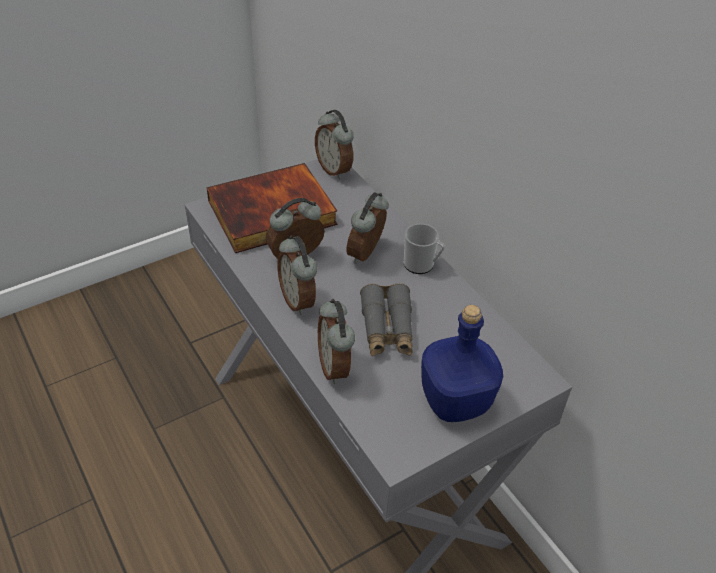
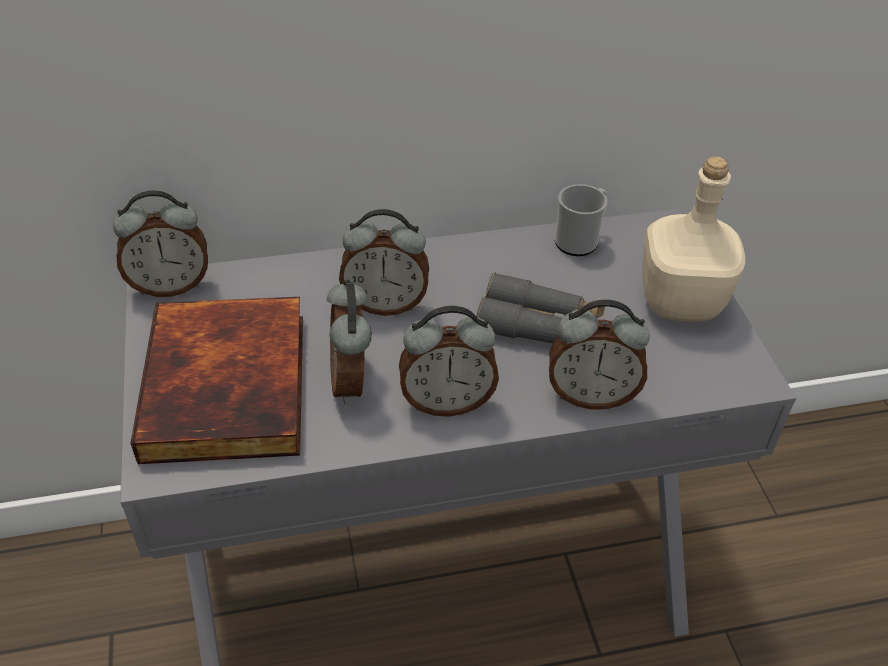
camera: 70 degrees left, 0 degrees up
(367, 254) = (385, 304): alarm clock -> alarm clock turned 45 degrees counterclockwise
(422, 265) = (434, 259): mug -> mug (579, 240)
(456, 401) = (679, 301): blue bottle -> beige bottle

